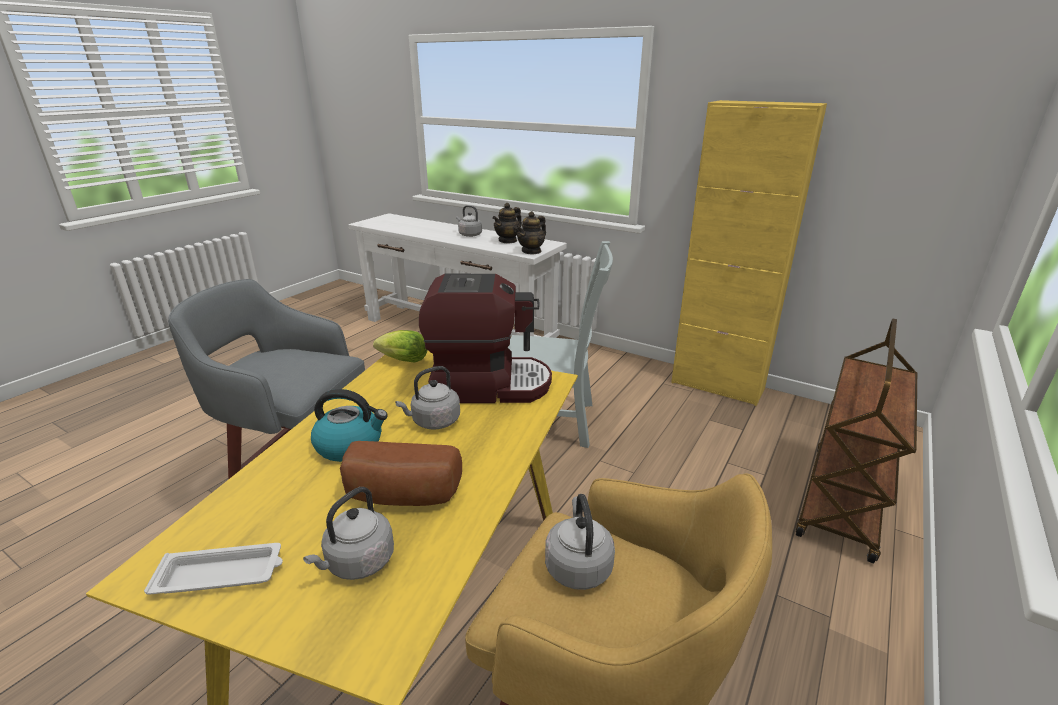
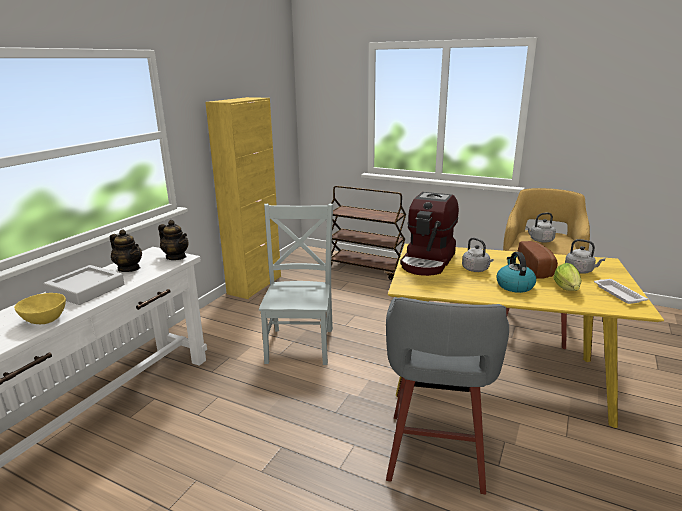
camera: 95 degrees left, 5 degrees down
(401, 360) = (411, 287): lettuce -> lettuce (567, 290)
(422, 232) = (45, 320): none -> yellow bowl
(469, 235) = (86, 289): grey kettle -> grey tray
(488, 384) = (428, 261): coffee machine -> coffee machine turned 150 degrees counterclockwise

